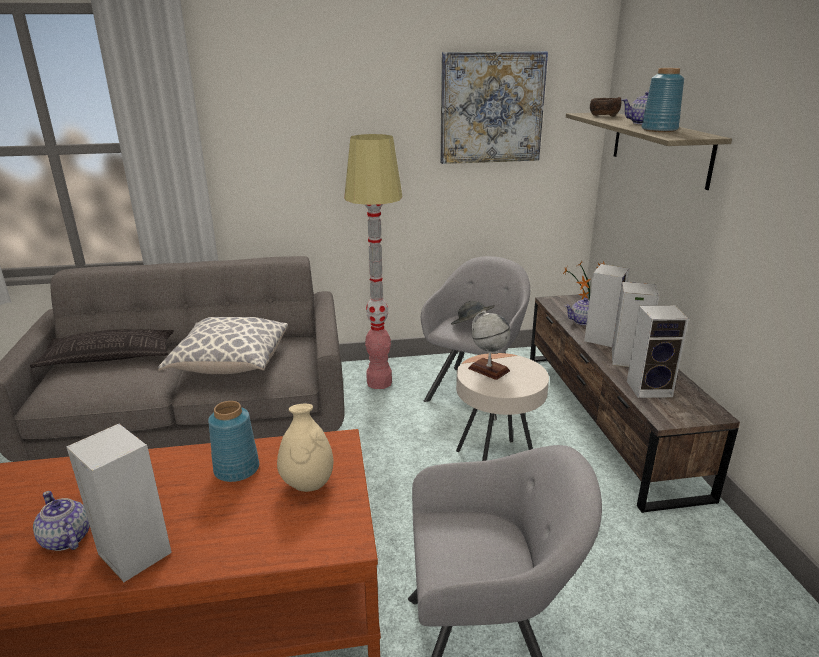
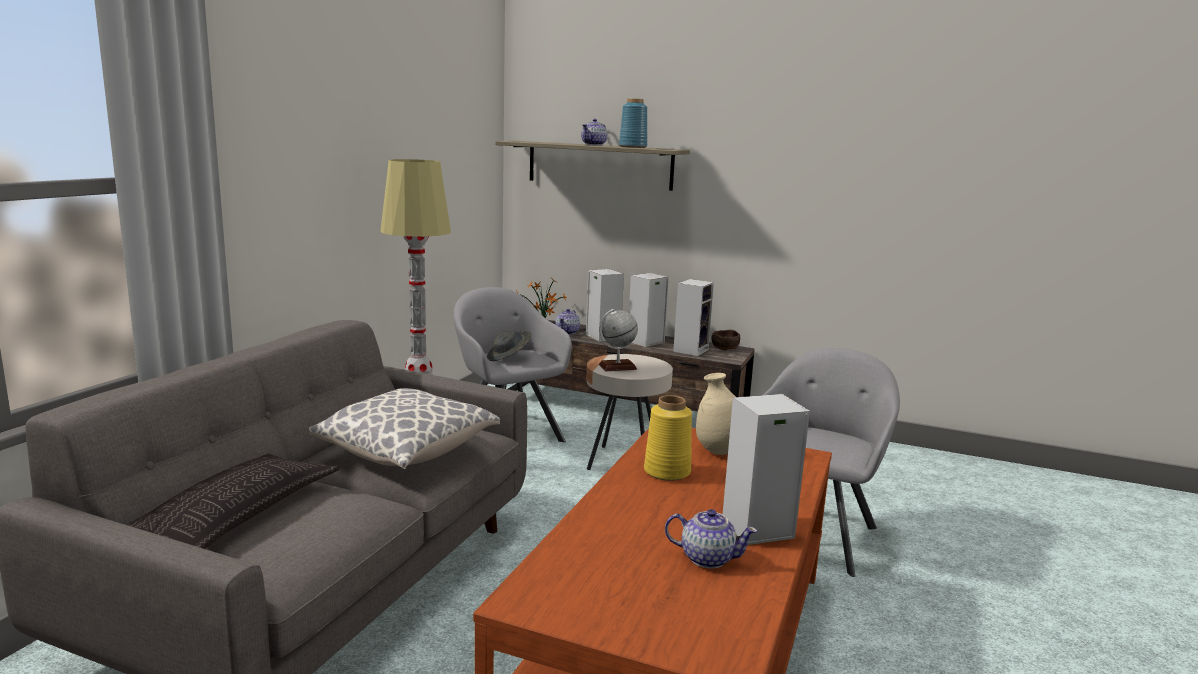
camera: 60 degrees left, 10 degrees down
(66, 539) = (707, 558): teapot -> teapot turned 150 degrees counterclockwise
(237, 469) = (666, 471): blue vase -> yellow vase
(491, 108) = (442, 135): picture -> none
(603, 116) = (535, 142): brown bowl -> brown bowl (724, 348)

